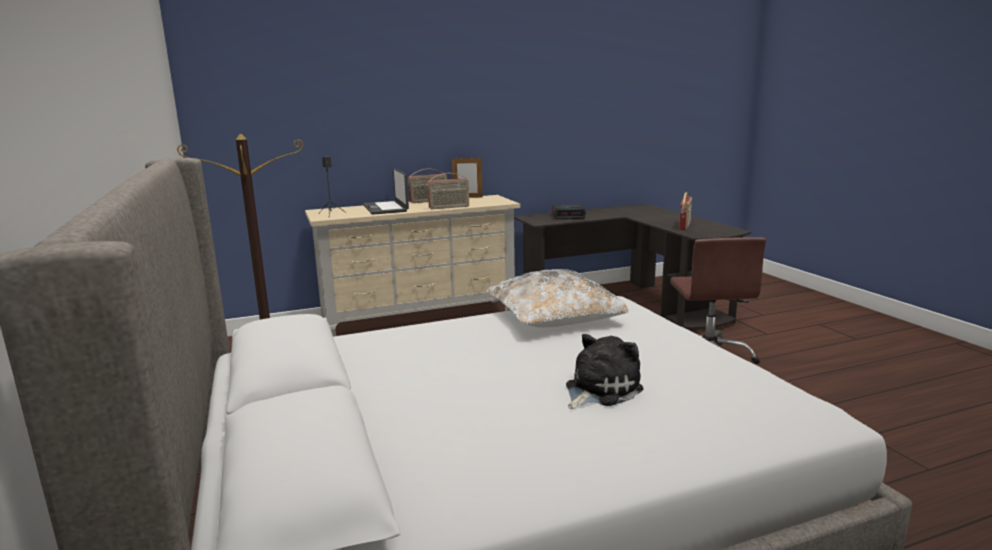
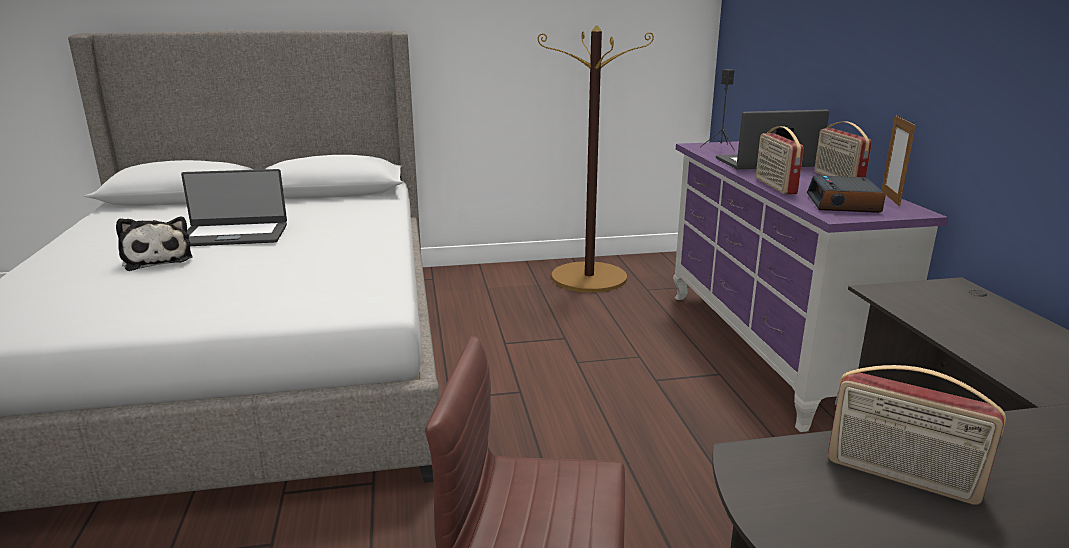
camera: 100 degrees right, 5 degrees up
(421, 321) = (763, 350): beige dresser -> purple dresser
(503, 377) = (234, 235): none -> laptop
(554, 316) = (355, 266): white pillow -> none
(568, 216) = (992, 329): alarm clock -> alarm clock (844, 203)

